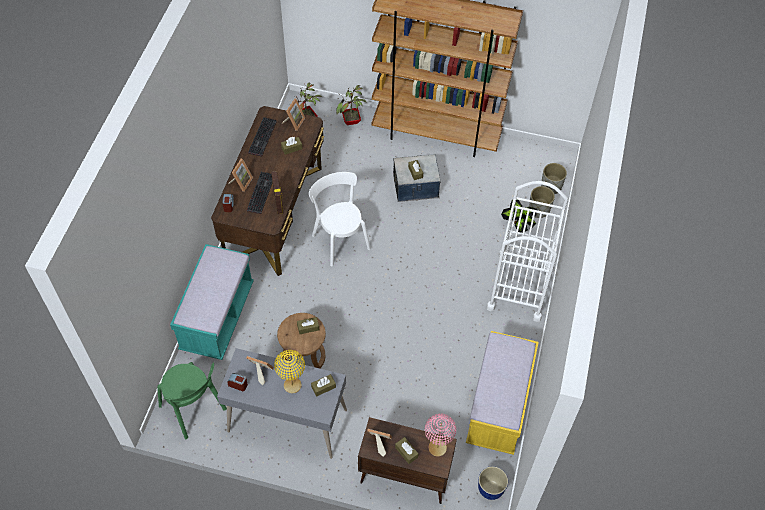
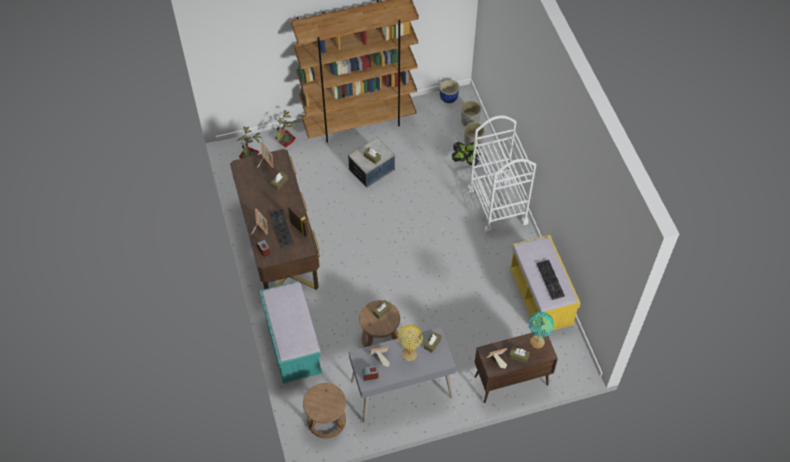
camera: 30 degrees left, 0 degrees up
(194, 410) = (327, 421): green chair -> brown stool
(263, 138) = (251, 186): keyboard -> keyboard (551, 280)
(340, 240) = (343, 238): white chair -> none
(437, 448) = (537, 342): pink table lamp -> turquoise table lamp
(490, 490) = (574, 357): planter -> planter (448, 99)

